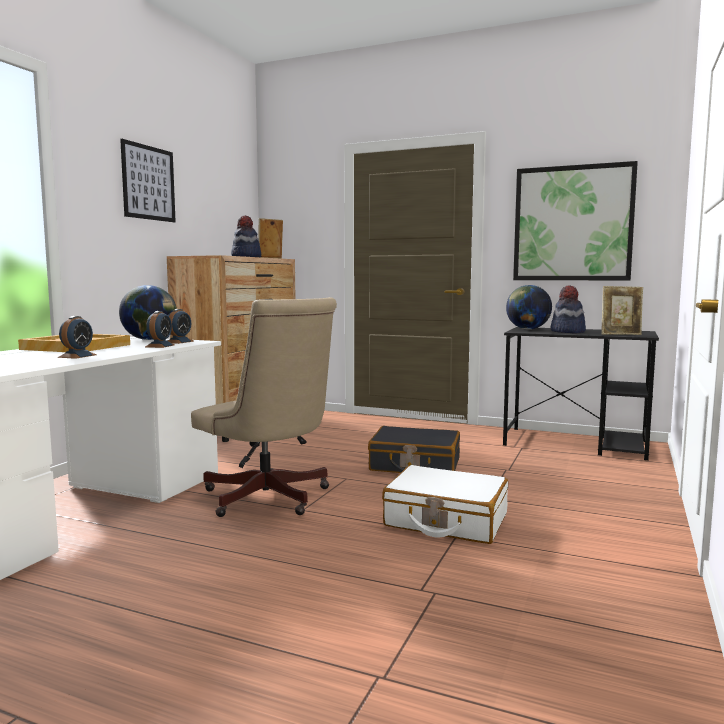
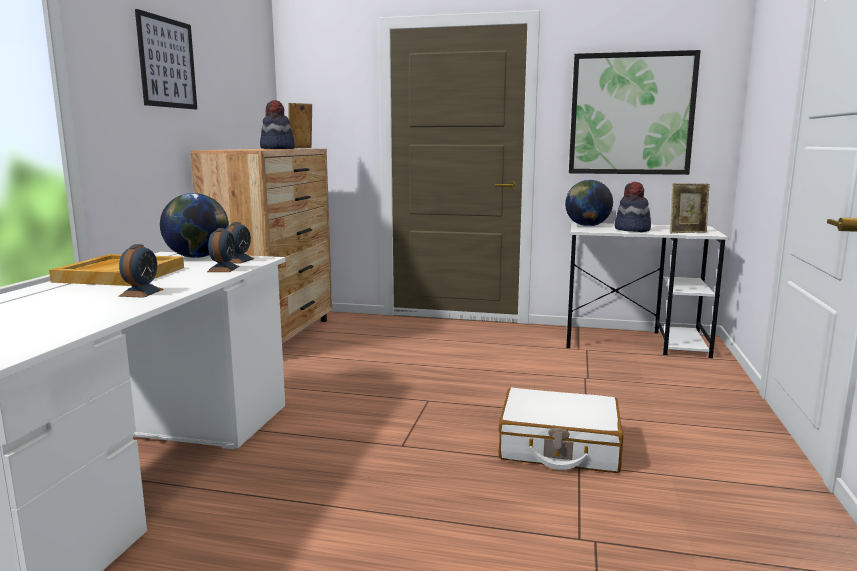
camera: 10 degrees left, 5 degrees up
(269, 499) = (359, 434): beige office chair -> none
(415, 465) = (491, 378): black suitcase -> none
(576, 443) = (635, 341): black desk -> white desk

